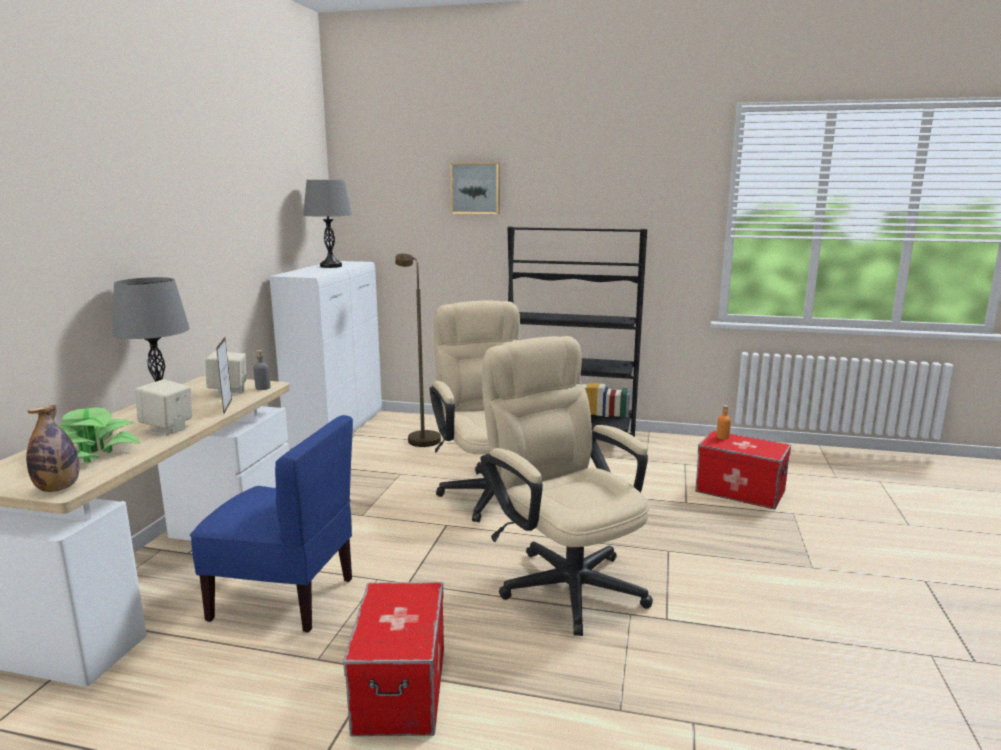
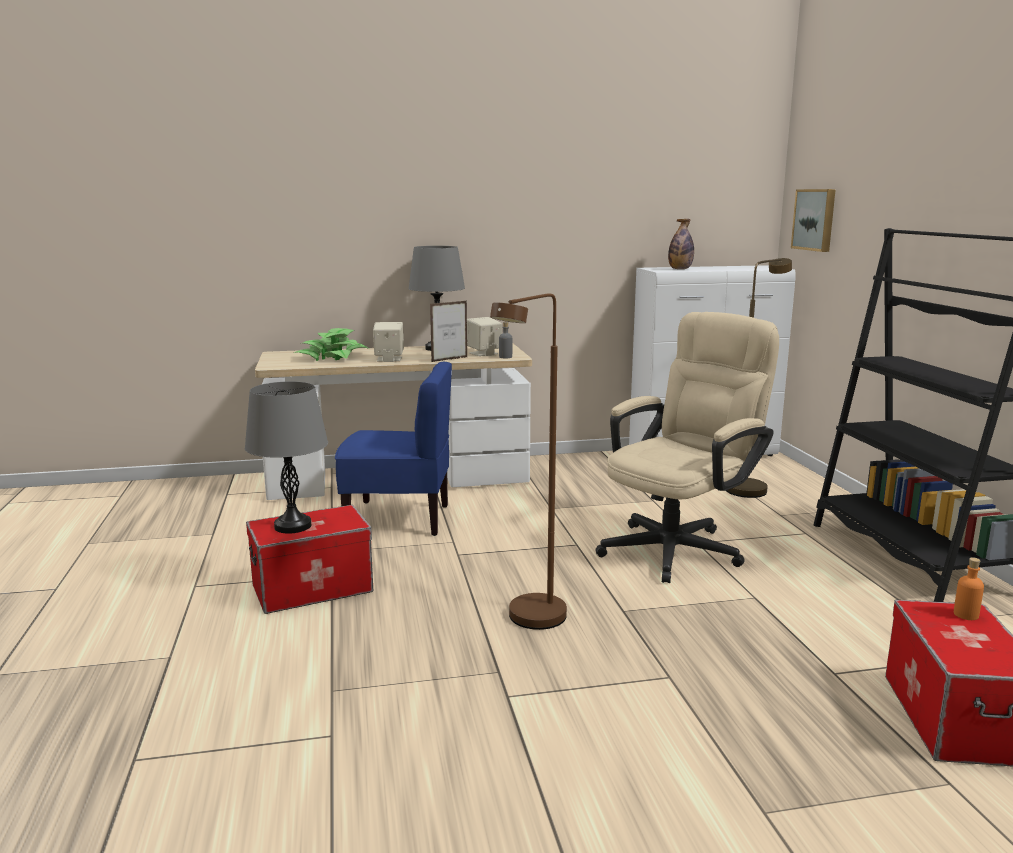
camera: 65 degrees right, 0 degrees up
(58, 488) = (273, 365): bottle -> bottle (680, 269)
(284, 598) = (398, 519): blue chair -> blue chair turned 75 degrees counterclockwise
(331, 266) = (728, 268): grey table lamp -> grey table lamp (292, 526)
(476, 188) = (899, 175): picture -> picture (815, 219)
(564, 580) = (531, 623): beige office chair -> brown floor lamp

